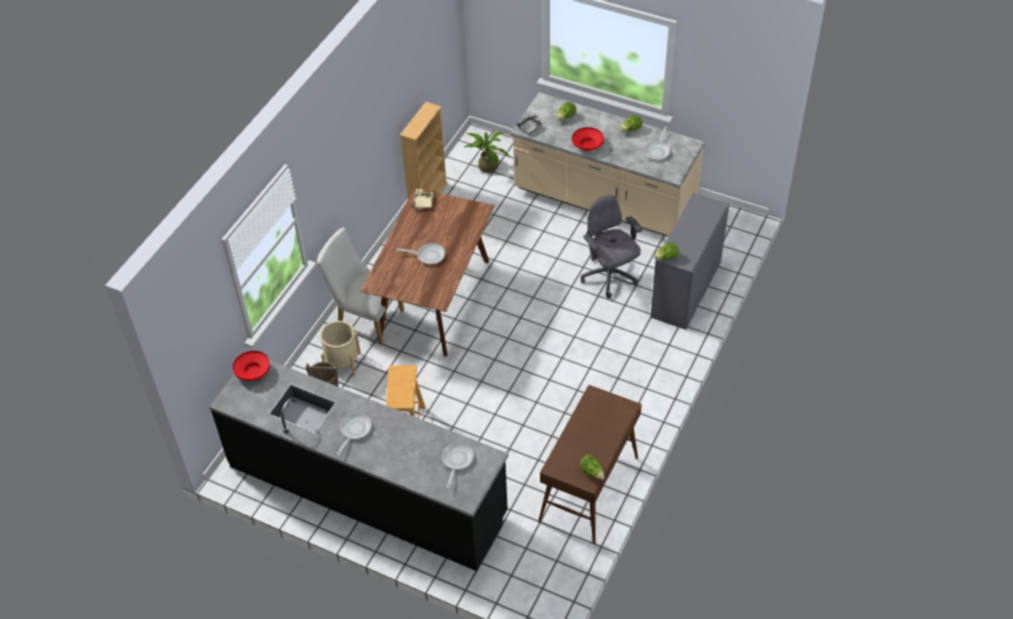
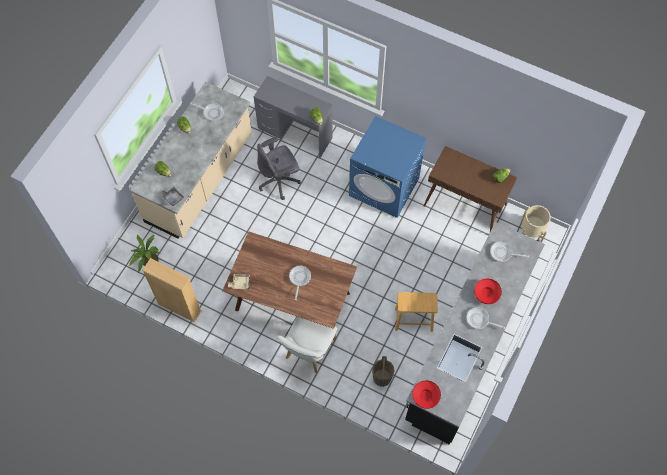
camera: 90 degrees left, 15 degrees up
(342, 363) = (352, 367): beige planter -> beige planter (531, 231)
(587, 145) = (199, 158): red bowl -> red bowl (486, 294)
(611, 391) = (384, 187): none -> blue washing machine

